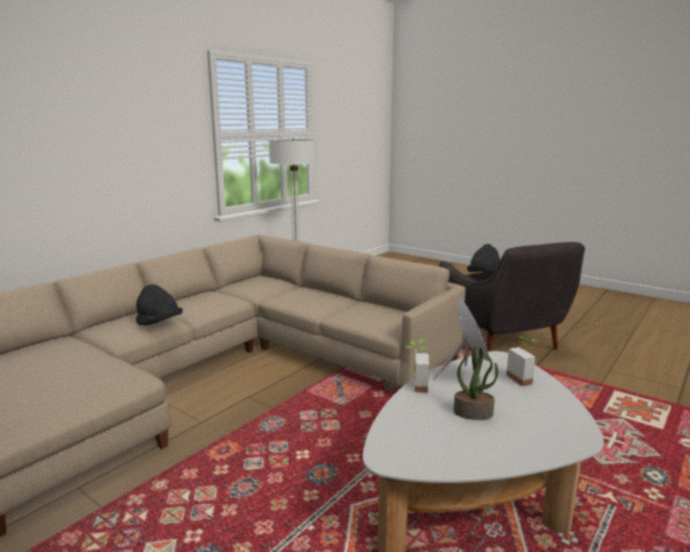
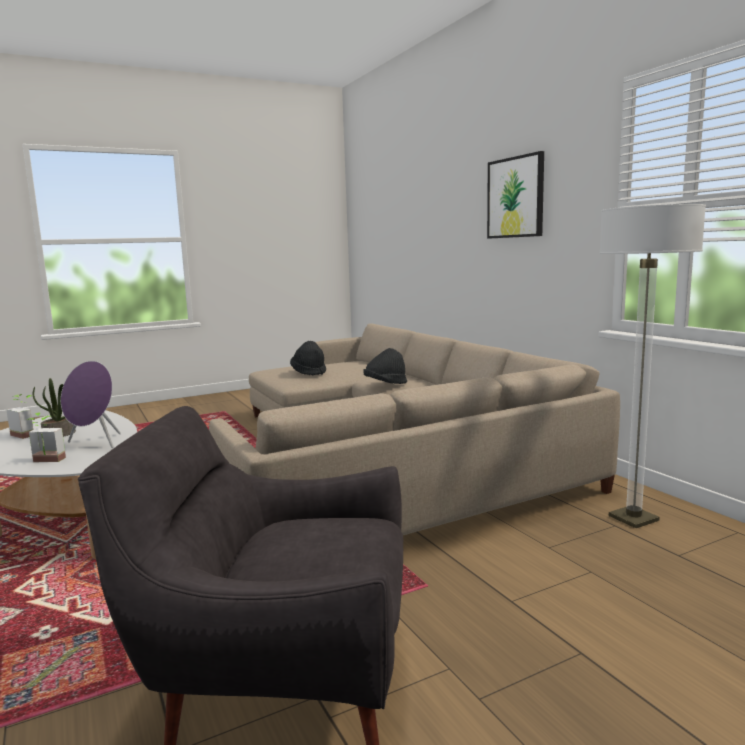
camera: 115 degrees right, 5 degrees down
(117, 119) = (515, 197): none -> picture
(415, 385) = (126, 428): potted plant -> potted plant (27, 434)
(484, 277) = (340, 535): black hat -> black hat (309, 372)

